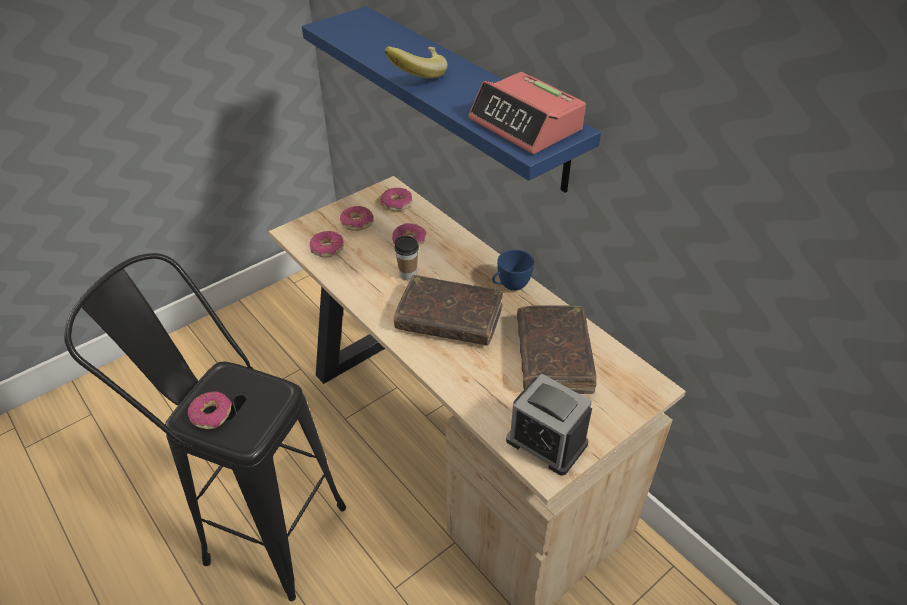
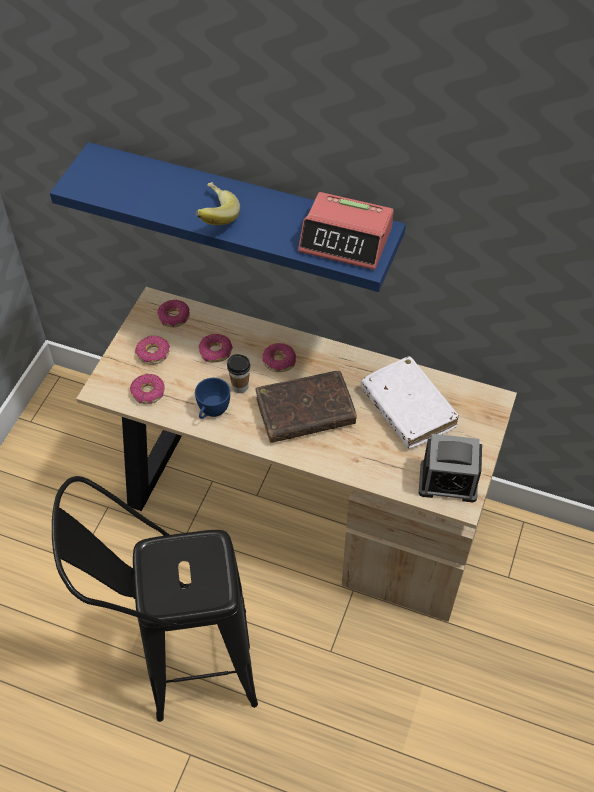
camera: 30 degrees left, 10 degrees up
(212, 414) = (173, 589): donut -> donut (279, 361)
(510, 285) = (332, 359): blue cup -> blue cup (212, 412)
(553, 356) = (408, 408): brown book -> white book

